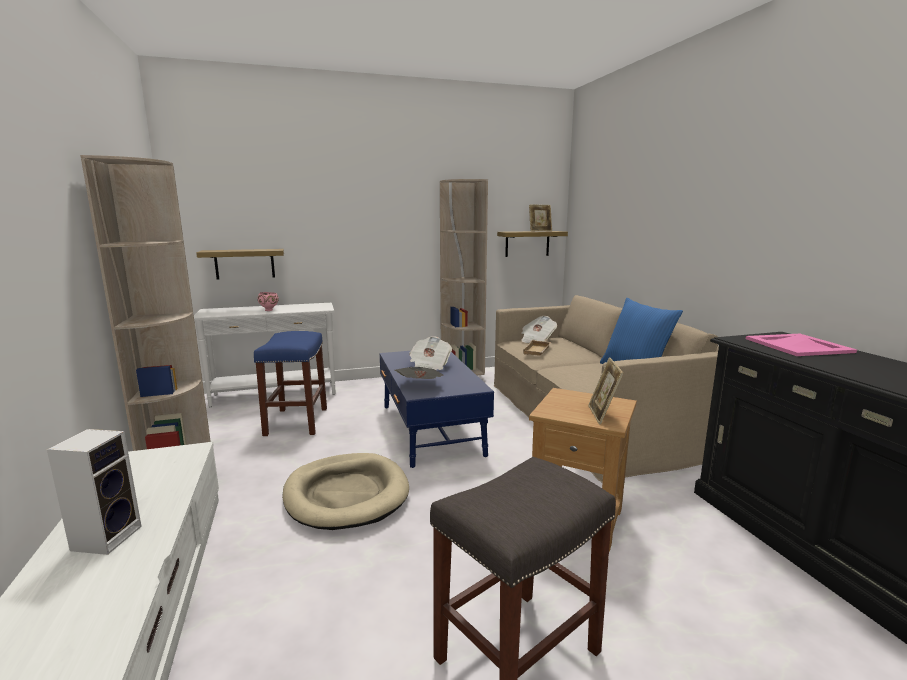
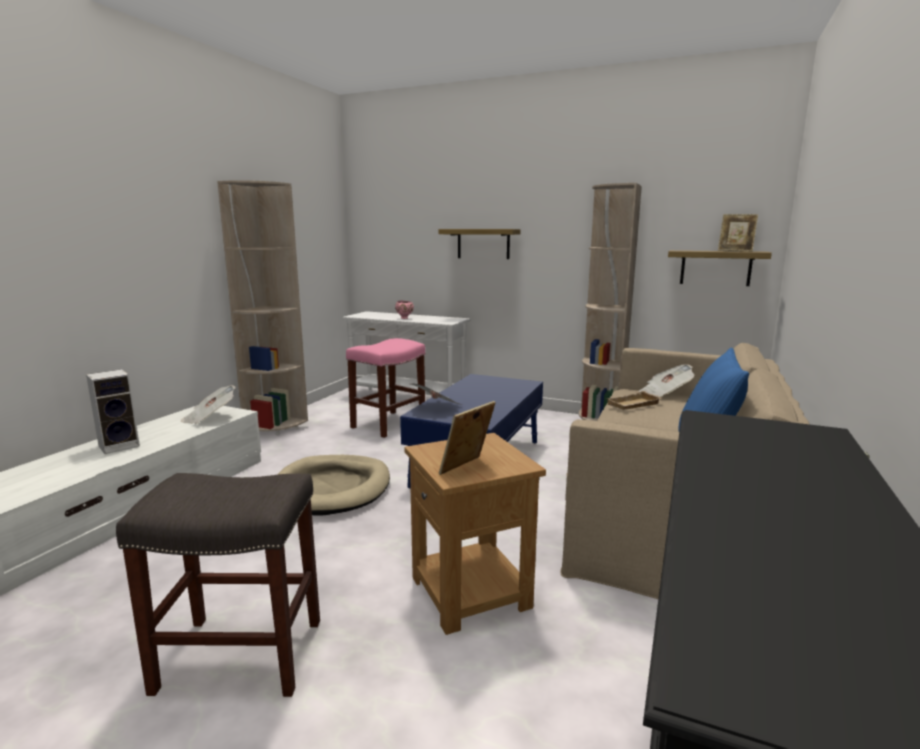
camera: 40 degrees right, 0 degrees up
(244, 264) = (401, 274): shelf -> shelf (483, 244)
(297, 422) = (388, 424): blue stool -> pink stool
(429, 366) = (484, 394): newspaper -> newspaper (210, 418)
(799, 345) = (785, 448): pink tray -> none

